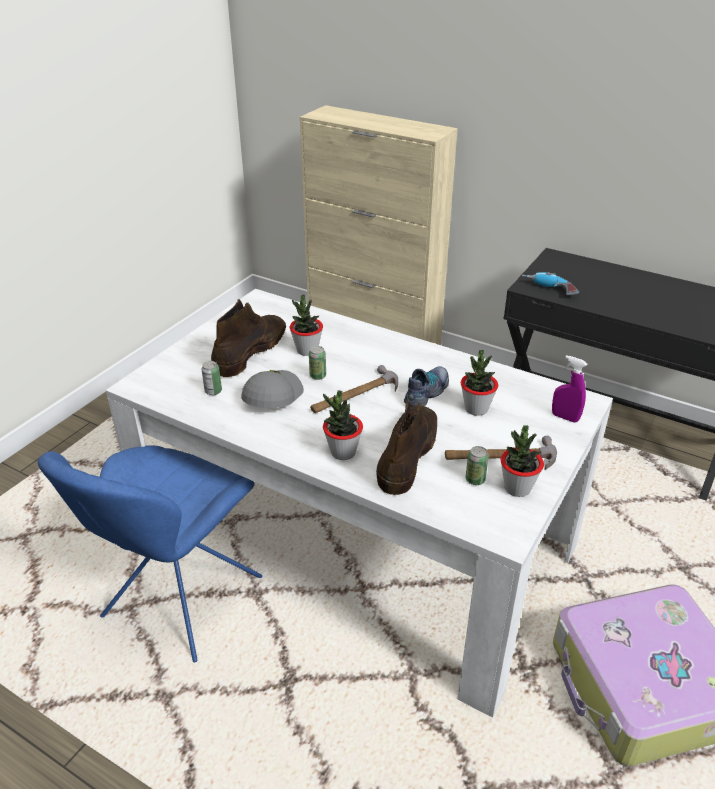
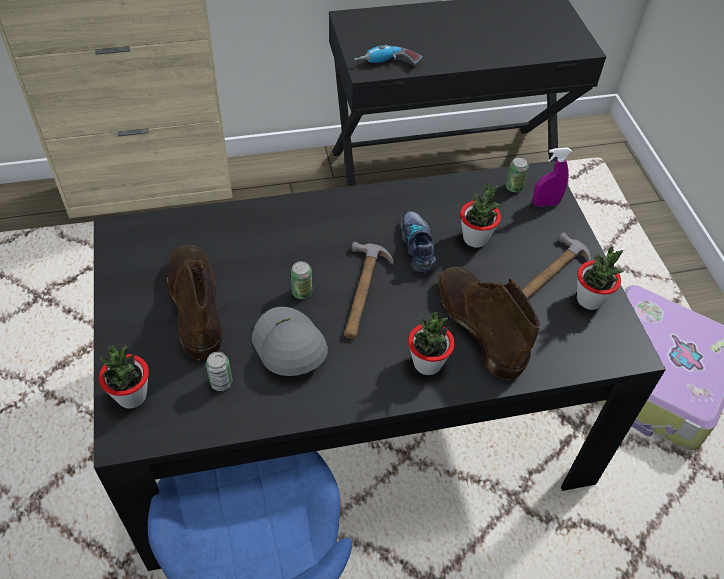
camera: 45 degrees left, 15 degrees up
(307, 350) = (253, 267): potted plant -> potted plant (132, 396)
(356, 542) = (355, 415): white dining table -> black dining table
(475, 480) = (554, 314): can -> can (514, 187)

